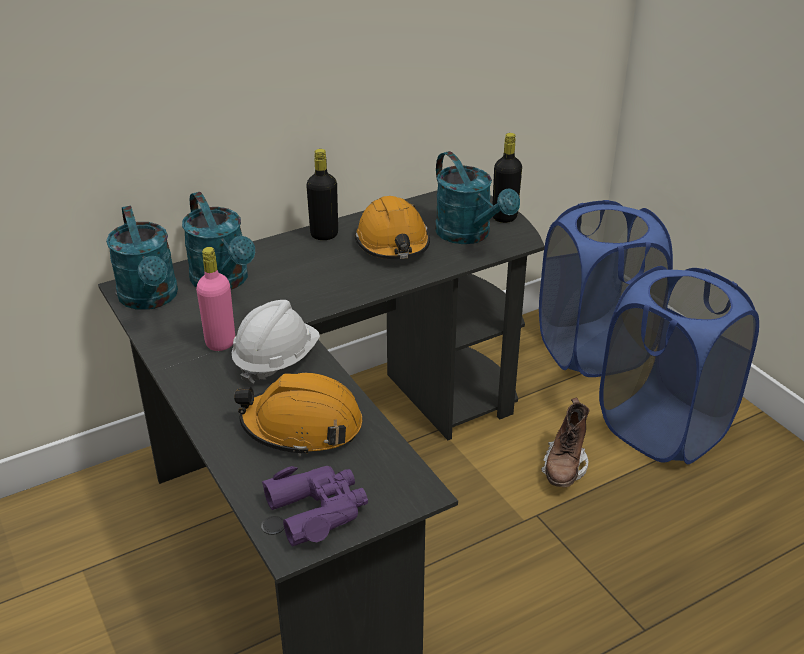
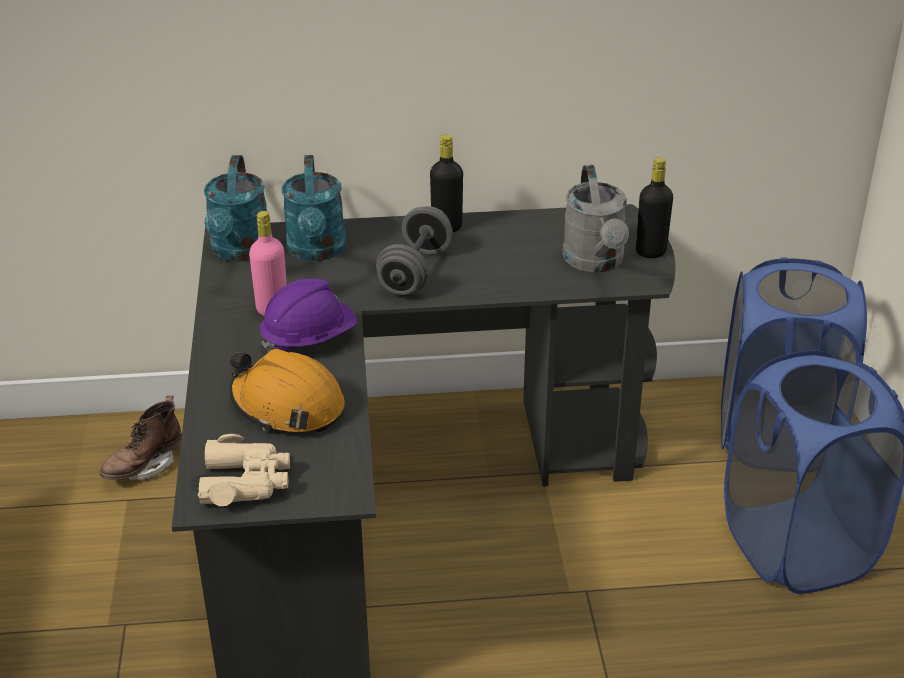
camera: 25 degrees right, 0 degrees up
(276, 360) = (309, 339): white hard hat -> purple hard hat
(318, 510) = (246, 481): purple binoculars -> beige binoculars
(327, 278) = (415, 272): none -> grey dumbbell
(393, 243) = (509, 252): orange hard hat -> none
(469, 235) = (596, 262): turquoise watering can -> grey watering can
(564, 468) = (650, 553): brown boot -> brown boot (144, 466)

